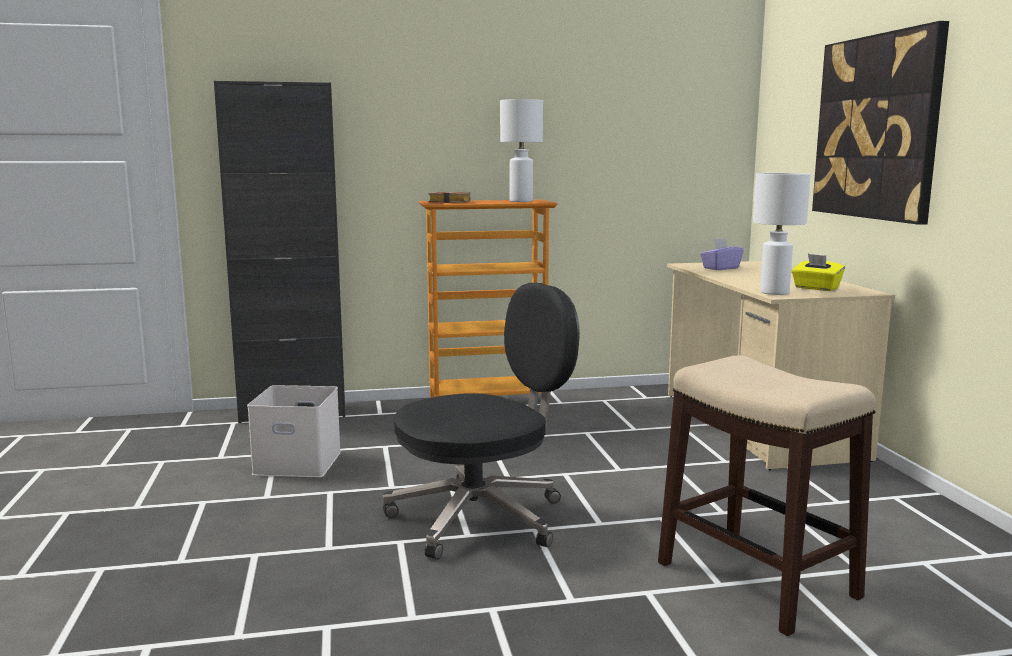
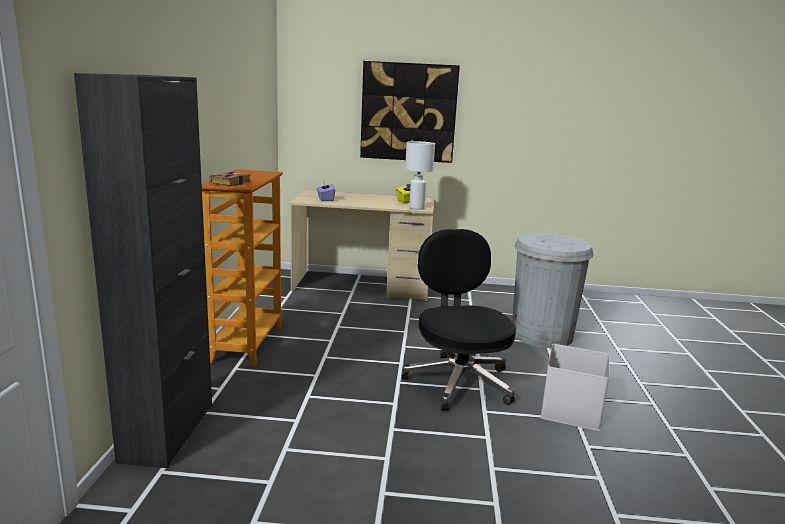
camera: 75 degrees left, 5 degrees up
(300, 462) = (317, 437): white storage box -> white storage box (570, 409)
(521, 201) = (256, 174): white table lamp -> none
(755, 579) = (542, 335): stool -> white trash can

